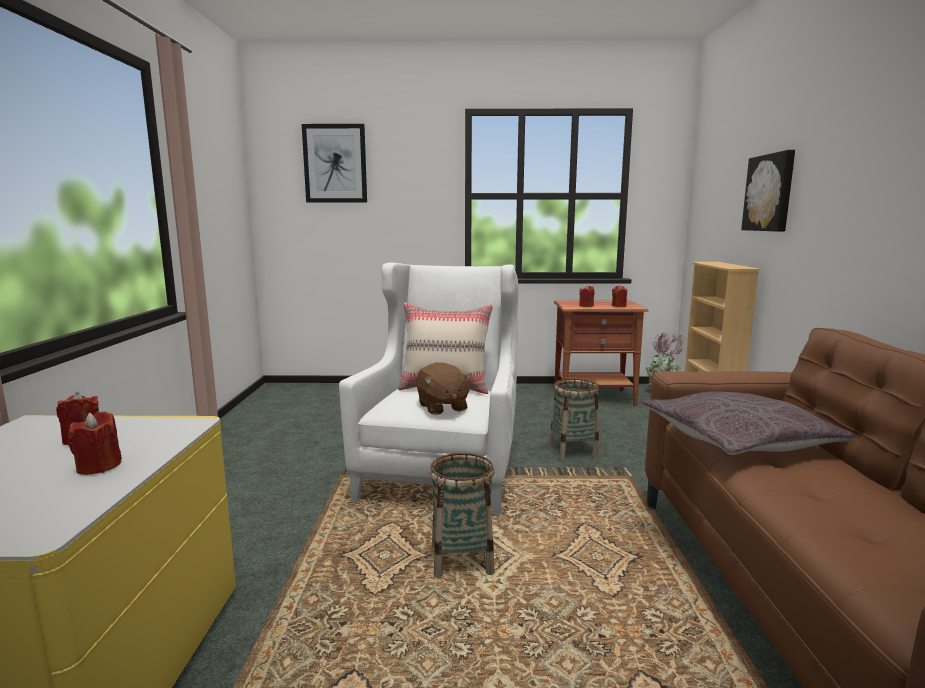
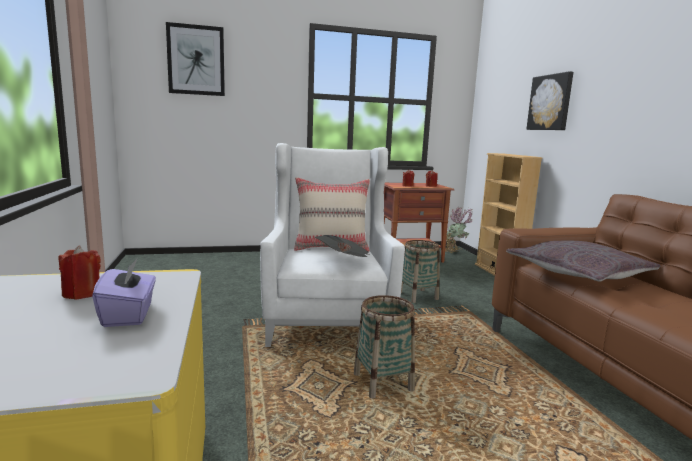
camera: 15 degrees left, 0 degrees up
(99, 466) = (129, 315): red candle -> purple tissue box
(442, 407) = (344, 262): brown plush toy -> newspaper

